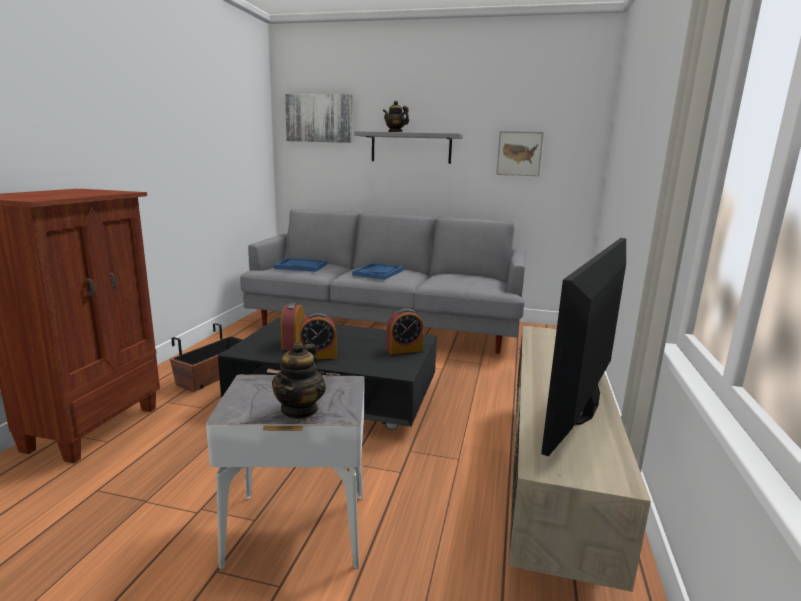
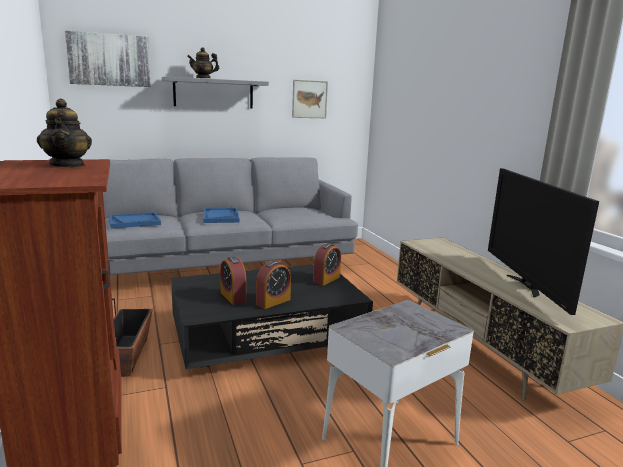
camera: 35 degrees left, 0 degrees up
(300, 410) = (425, 334): teapot -> teapot (68, 165)

